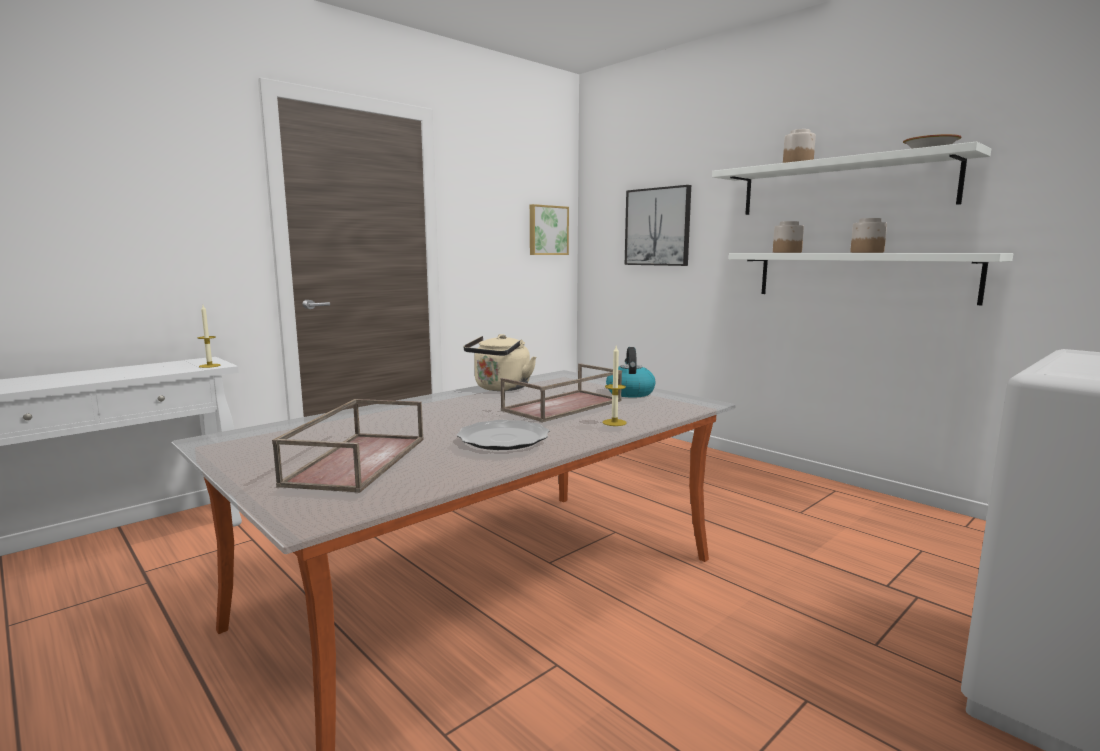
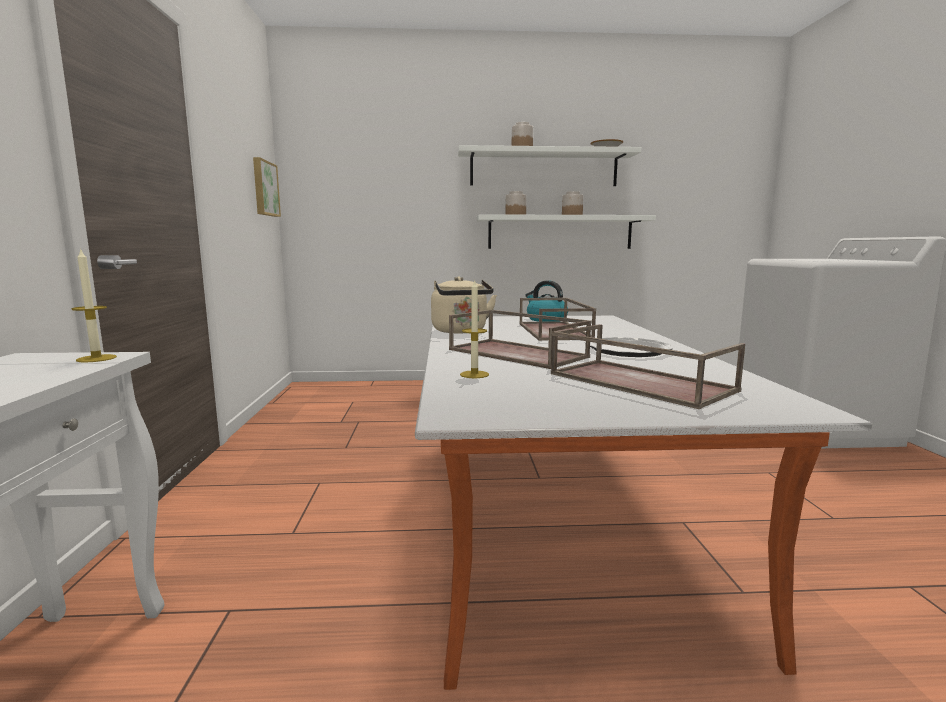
camera: 50 degrees left, 0 degrees up
(428, 416) = (519, 353): none -> brown tray
(614, 422) = (623, 332): candle -> candle (474, 374)
(657, 227) = (382, 192): picture -> none

